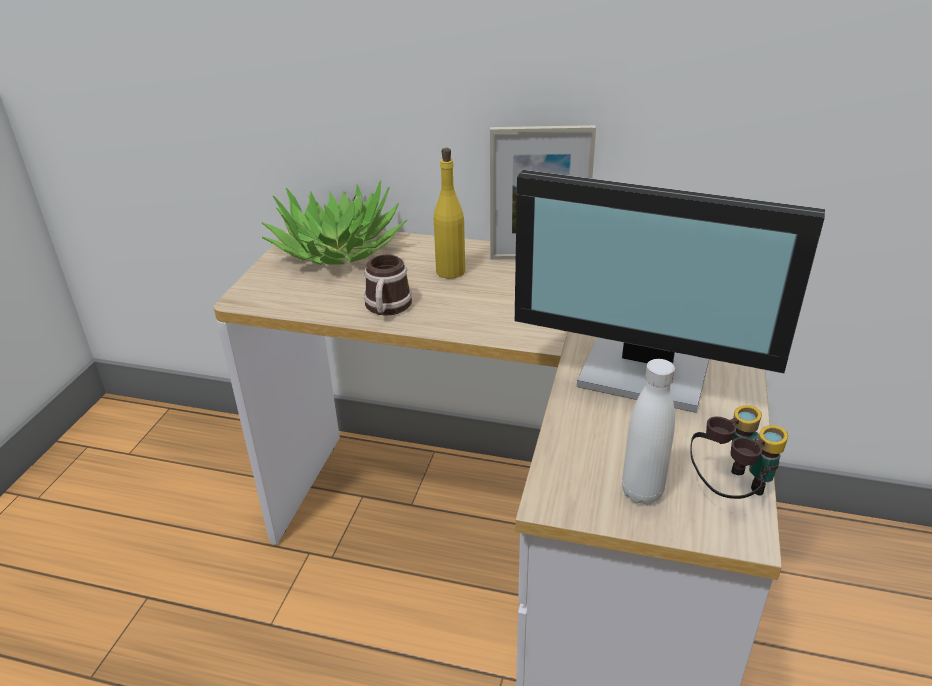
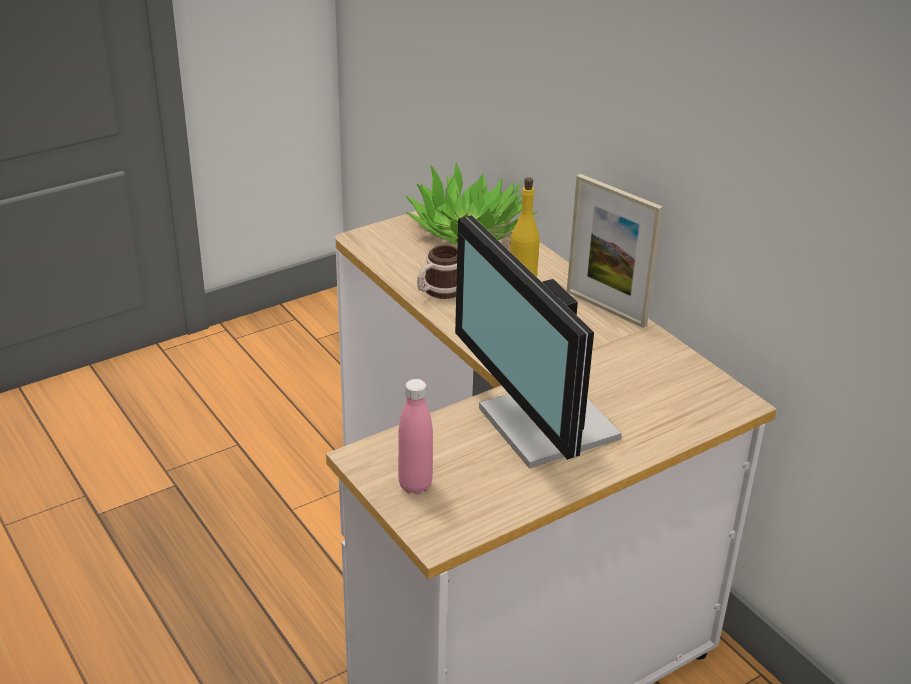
camera: 40 degrees right, 0 degrees up
(642, 492) = (415, 485): white bottle -> pink bottle
(729, 490) = (468, 517): binoculars -> none

